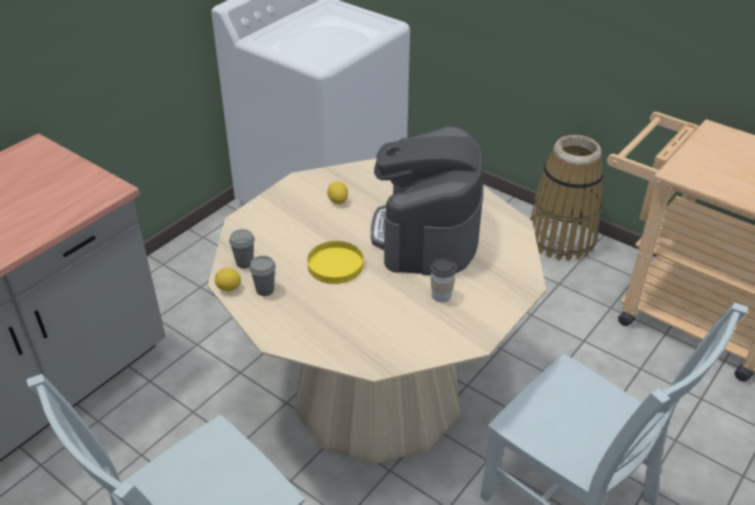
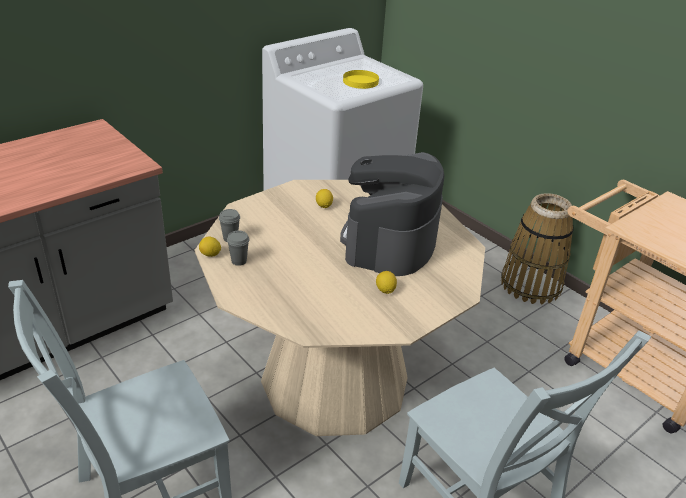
camera: 10 degrees right, 5 degrees down
(335, 265) = (304, 252): yellow plate -> yellow plate (360, 81)
(441, 295) = (385, 290): cup -> lemon

